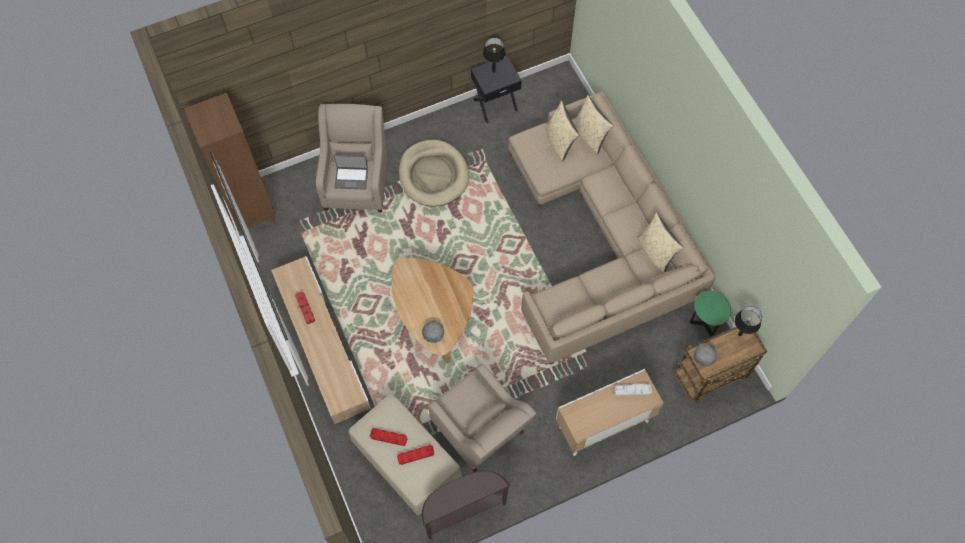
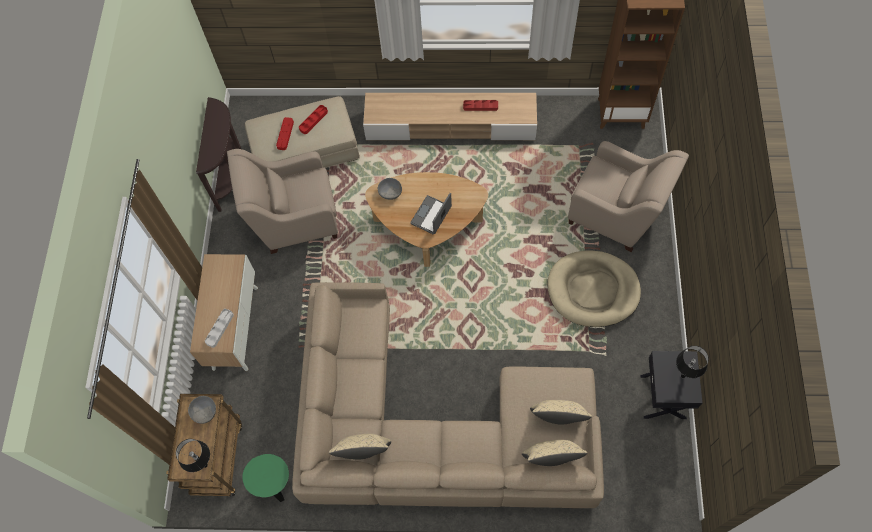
camera: 120 degrees right, 0 degrees up
(351, 178) = (602, 183): laptop -> laptop (431, 216)

